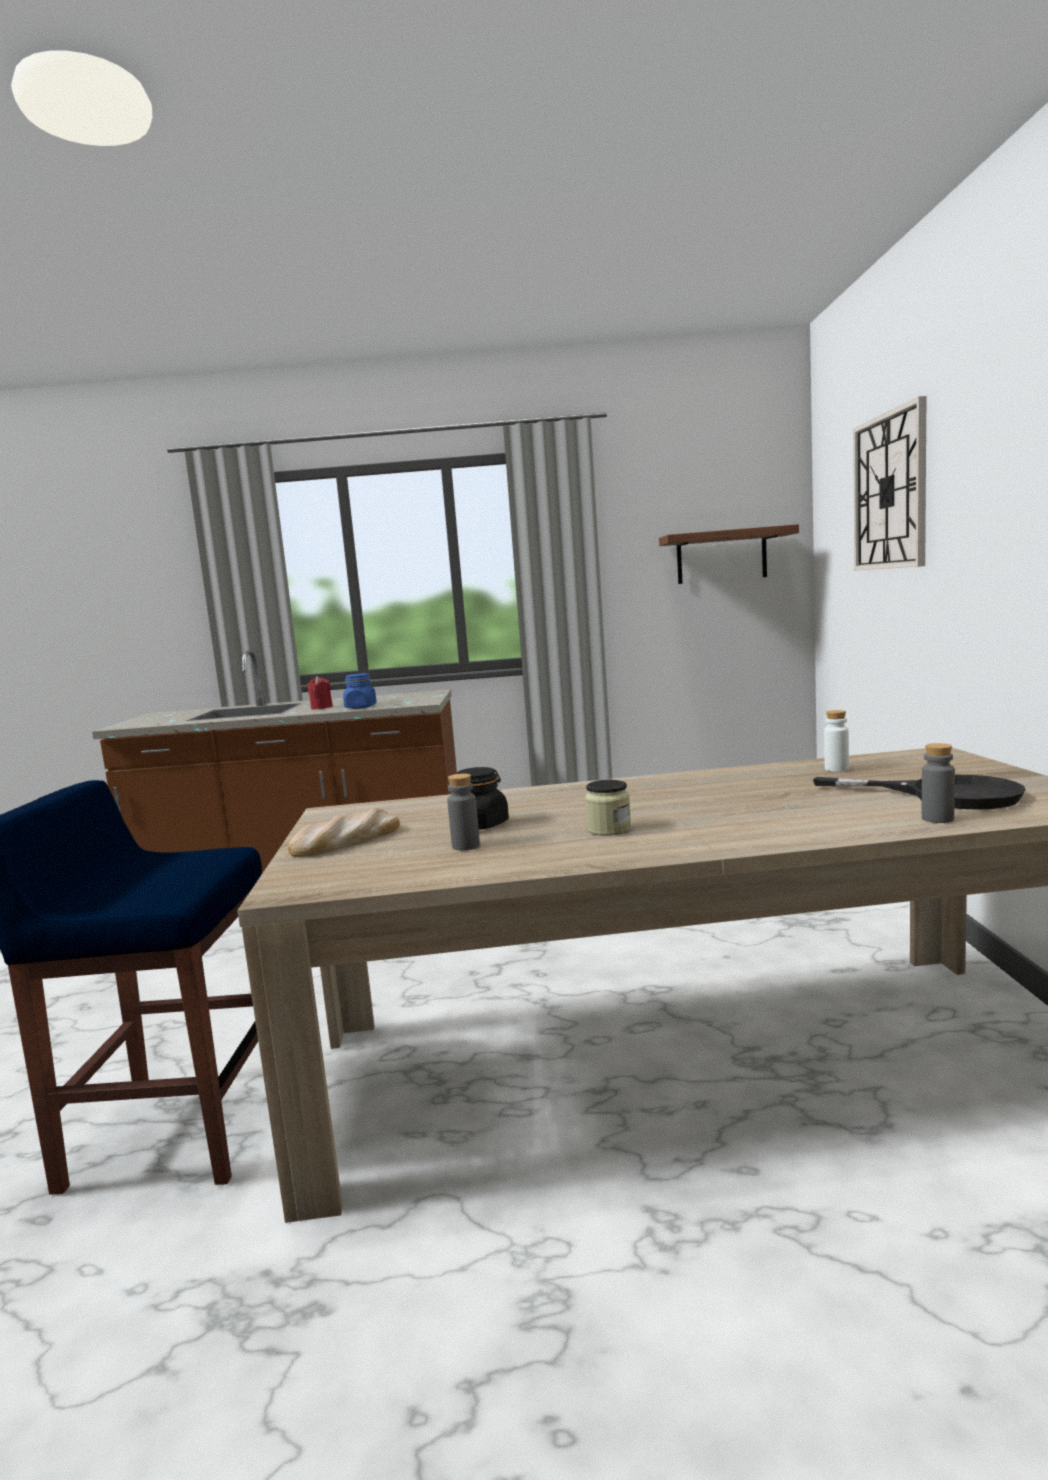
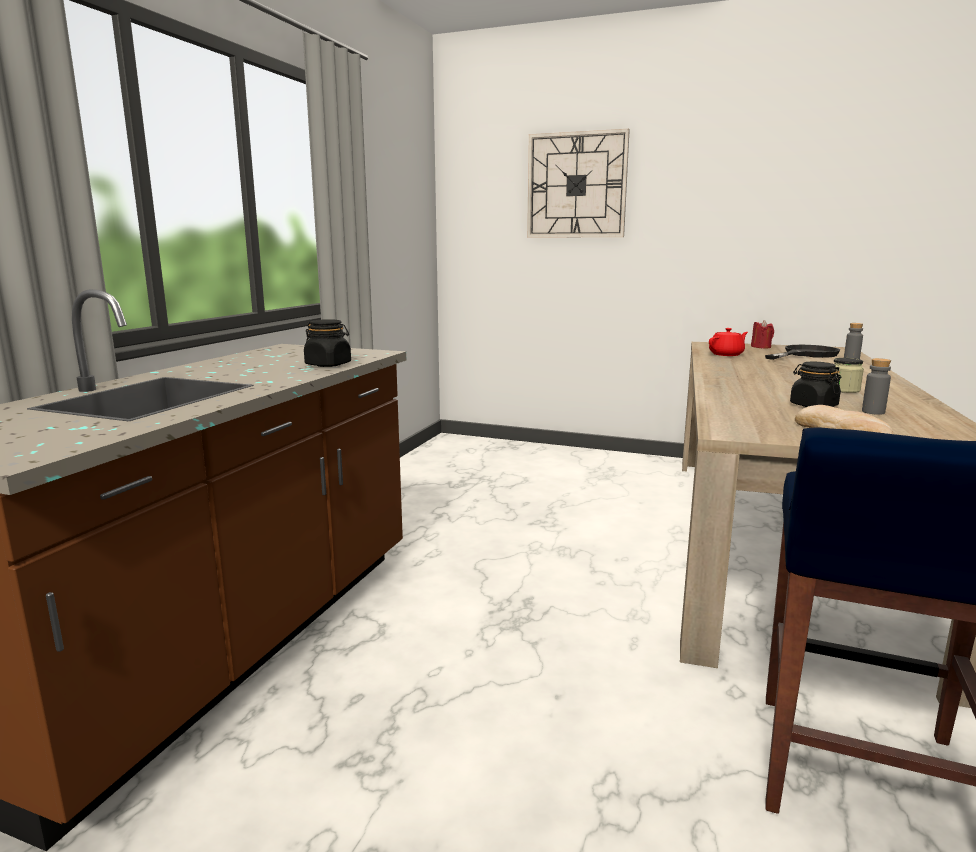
camera: 70 degrees left, 5 degrees up
(321, 707) = (266, 373): red candle -> red candle (761, 347)
(360, 707) = (328, 364): blue jar -> black jar
(721, 556) = (404, 216): shelf -> none
(836, 769) = (727, 354): white bottle -> red teapot

